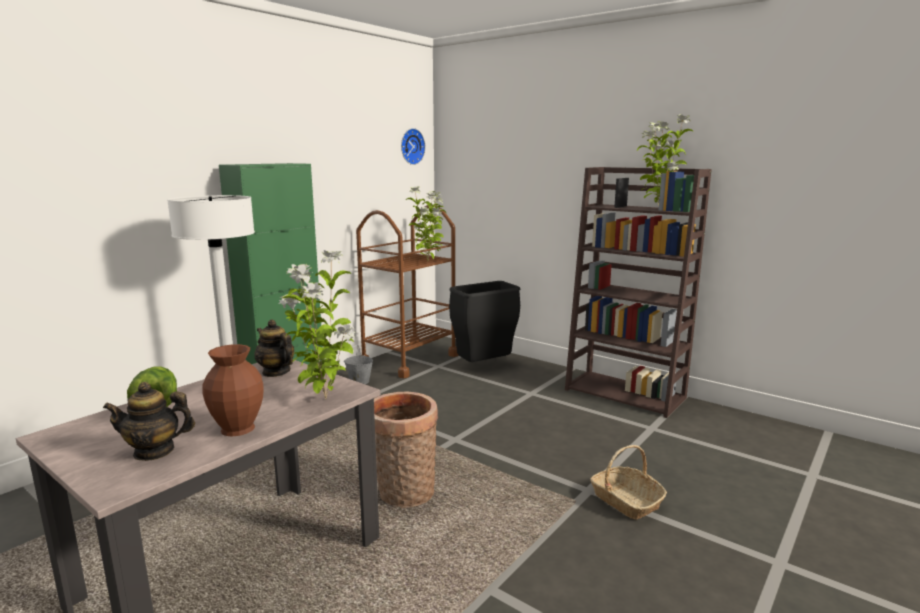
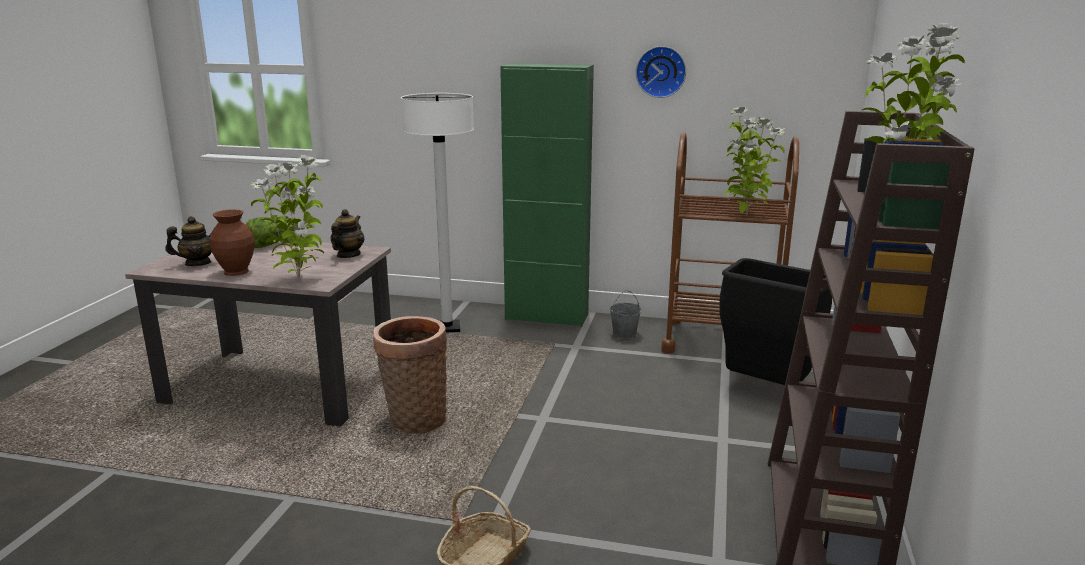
camera: 65 degrees right, 5 degrees up
(154, 451) = (198, 263): teapot -> teapot turned 105 degrees clockwise
(411, 146) = (814, 46): wall clock -> wall clock (661, 71)

